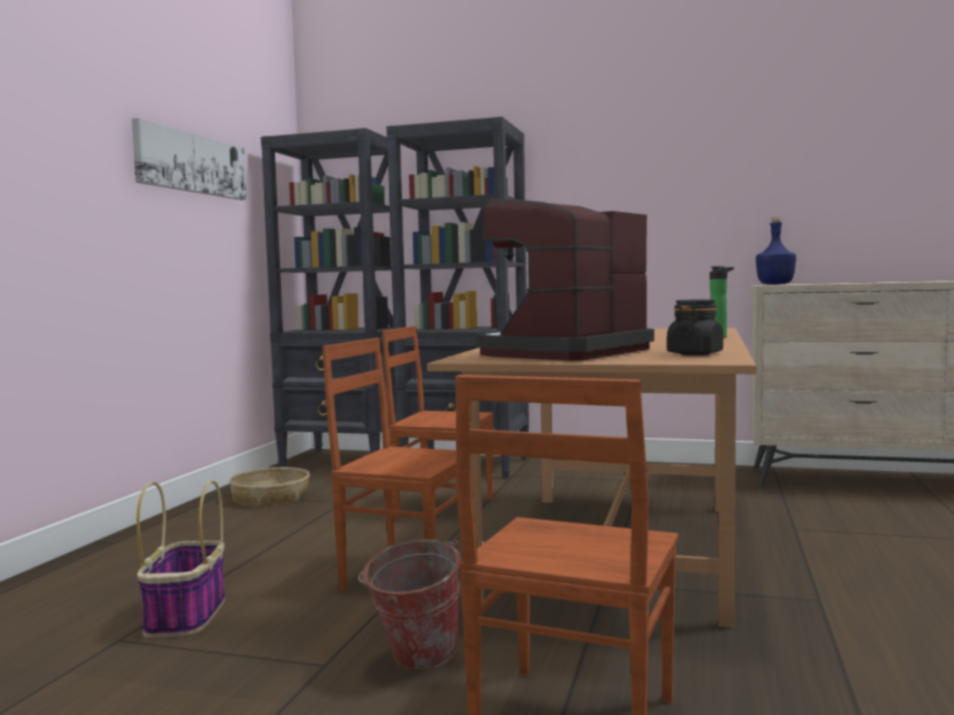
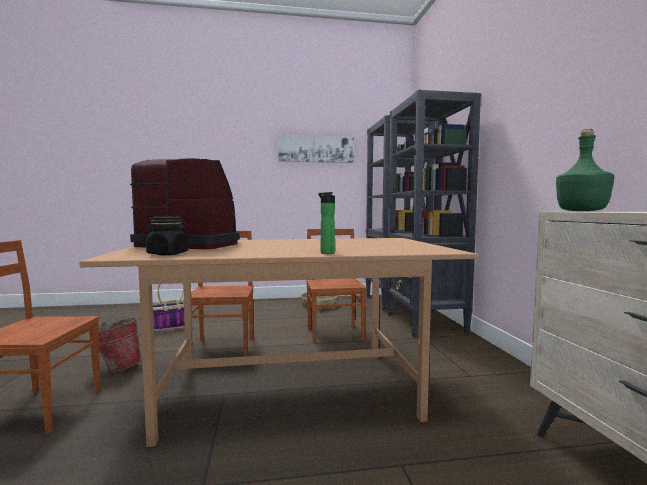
camera: 65 degrees right, 0 degrees up
(774, 284) = (581, 211): blue bottle -> green bottle

